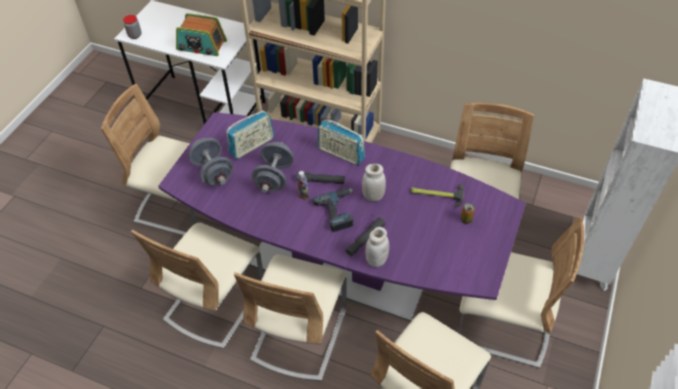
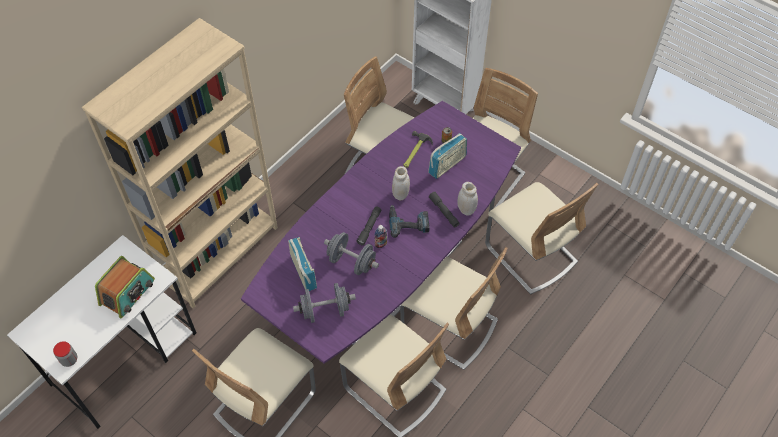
camera: 75 degrees left, 5 degrees up
(341, 154) = (343, 205): radio -> radio (447, 165)

